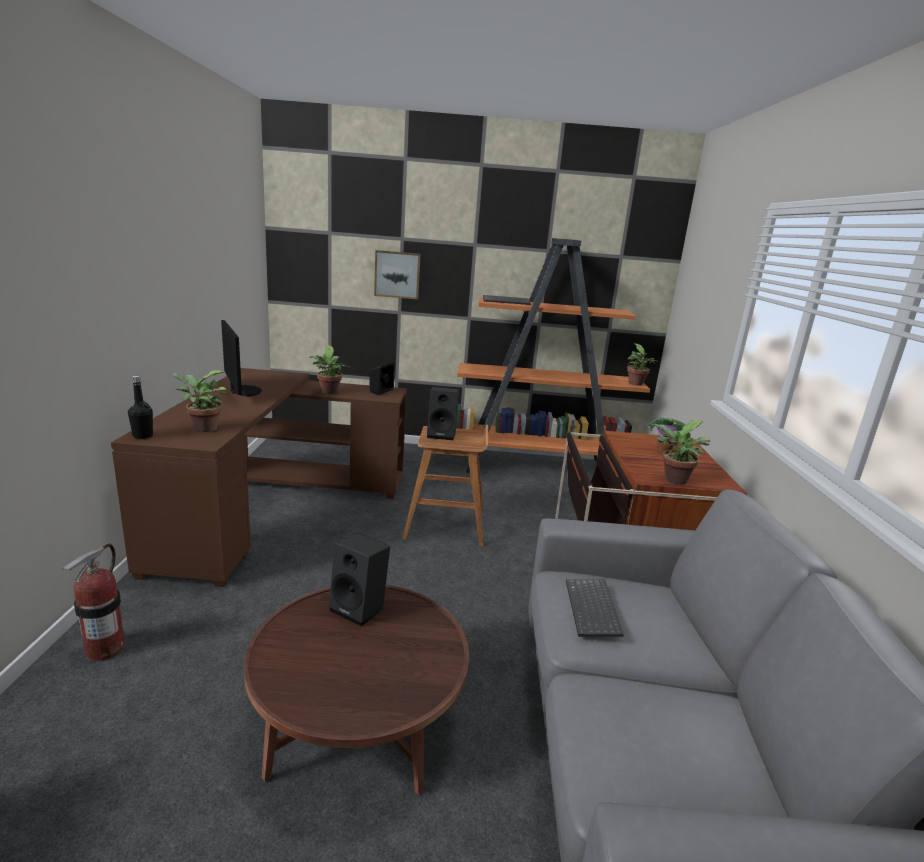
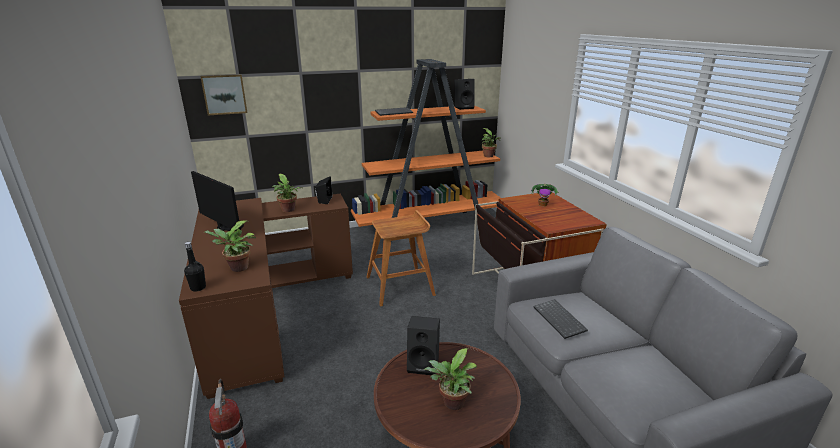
camera: 20 degrees left, 5 degrees up
(397, 274) = (301, 102): picture -> picture (224, 94)
(442, 434) = (391, 225): black speaker -> black speaker (464, 107)
(673, 480) = (564, 225): potted plant -> potted plant (452, 404)

